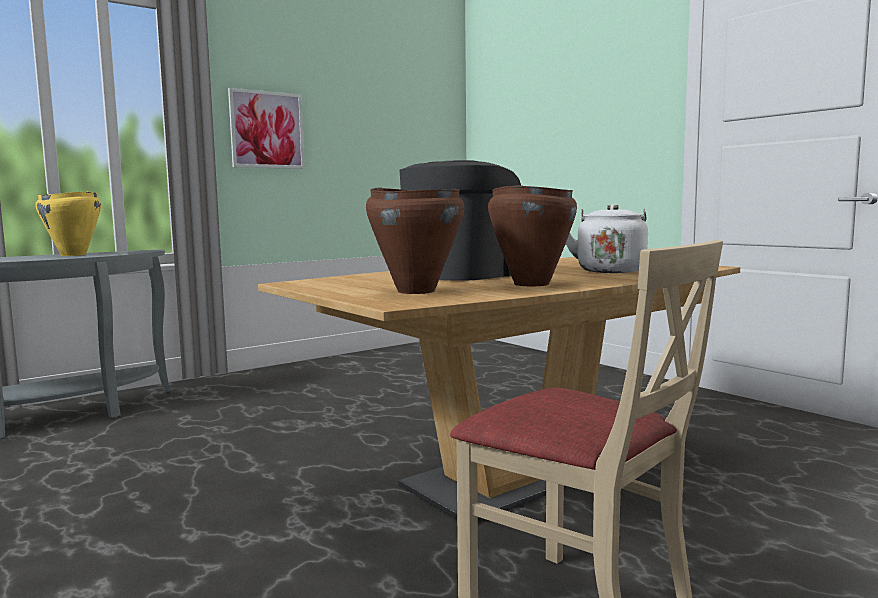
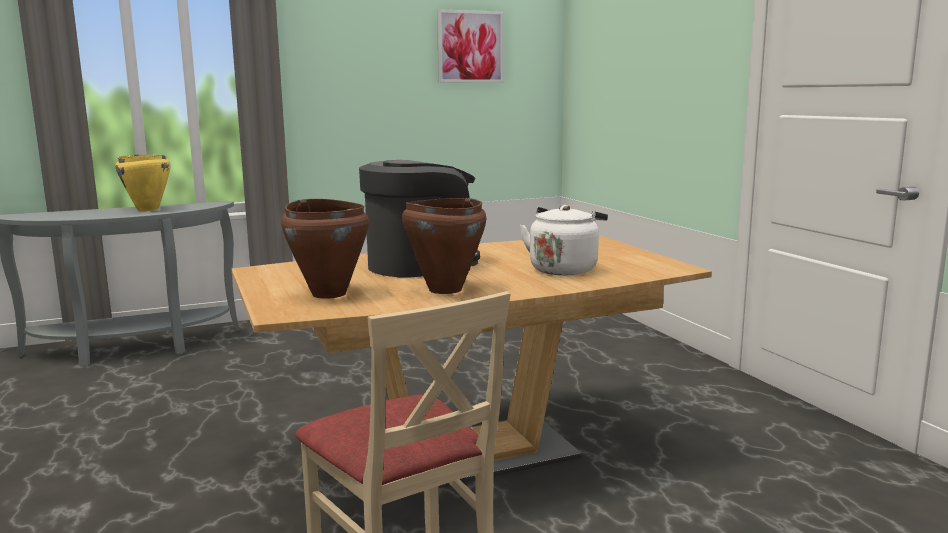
camera: 15 degrees right, 5 degrees up
(267, 130) = (339, 81): picture -> picture (470, 47)

